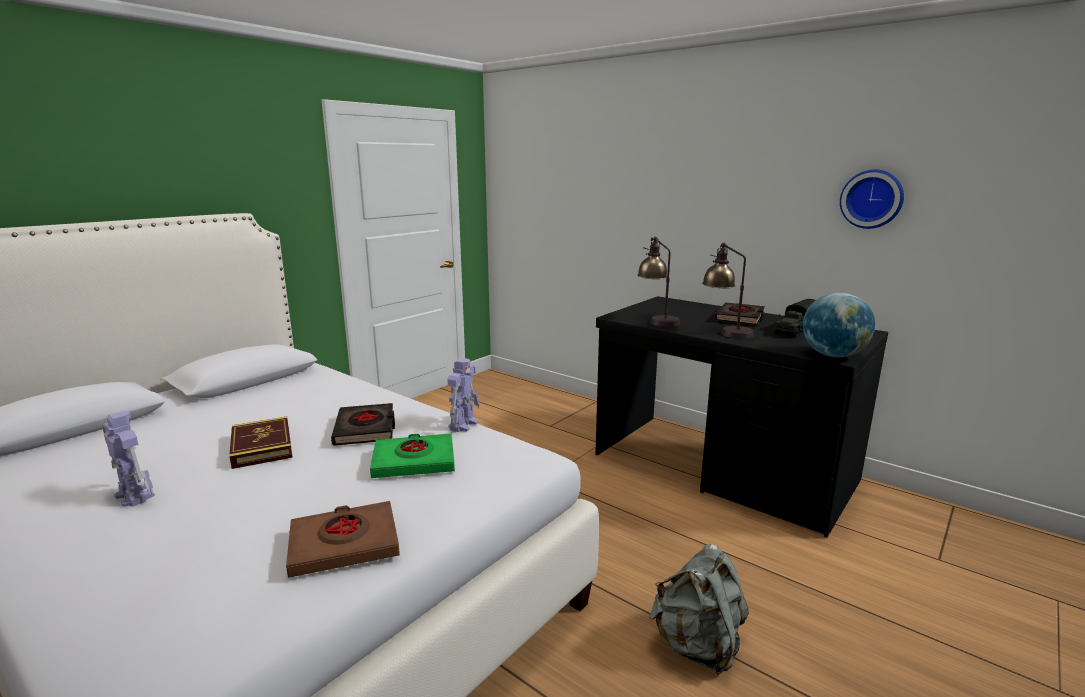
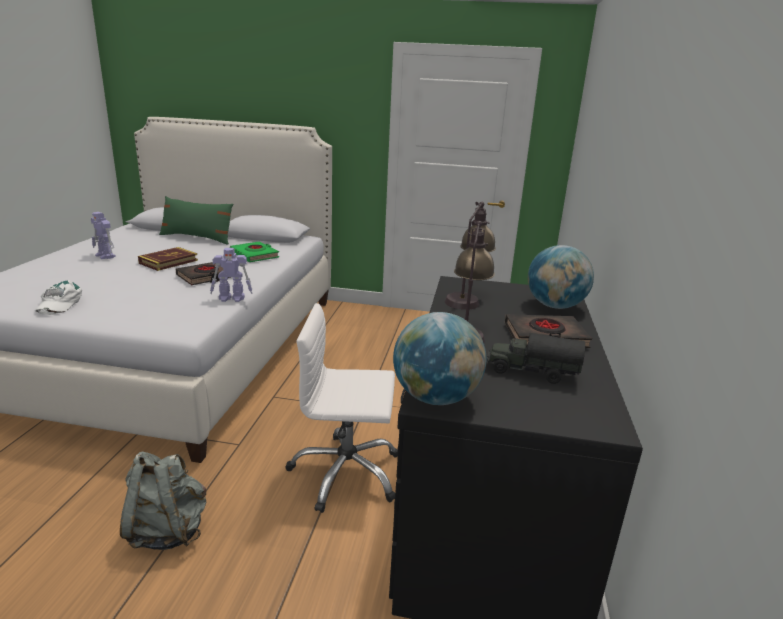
camera: 60 degrees right, 5 degrees up
(134, 495) = (105, 256): toy robot -> toy robot turned 120 degrees clockwise
(168, 418) = (197, 238): none -> green pillow
(344, 545) = (59, 303): brown book -> white cap
(414, 461) = (165, 297): green book -> green book (254, 255)
(654, 517) = (346, 473): none -> white office chair
(686, 306) = (554, 306): none -> globe
(872, 199) = (697, 209): wall clock -> none

